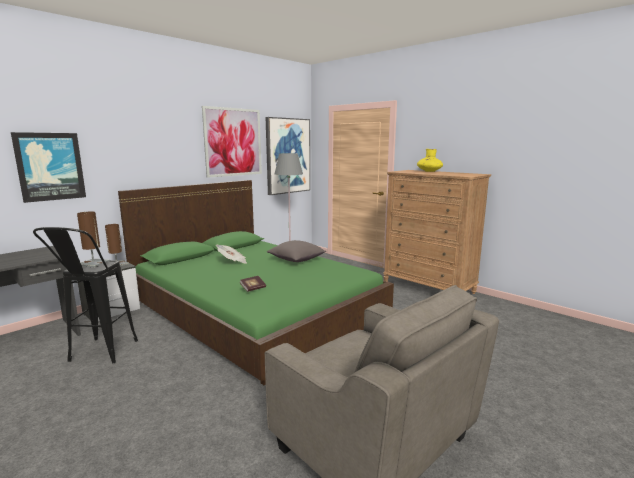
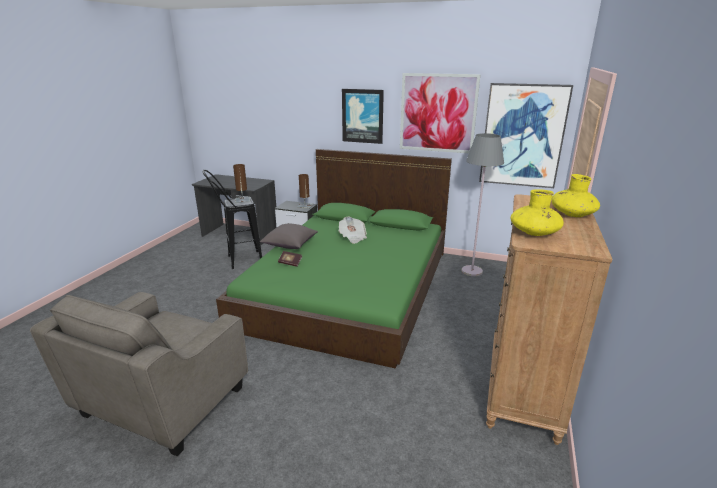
camera: 65 degrees right, 10 degrees up
(50, 166) = (277, 124): picture -> picture (362, 116)
(296, 260) = (387, 261): grey pillow -> grey pillow (289, 245)
(454, 174) = (534, 233): none -> yellow vase

